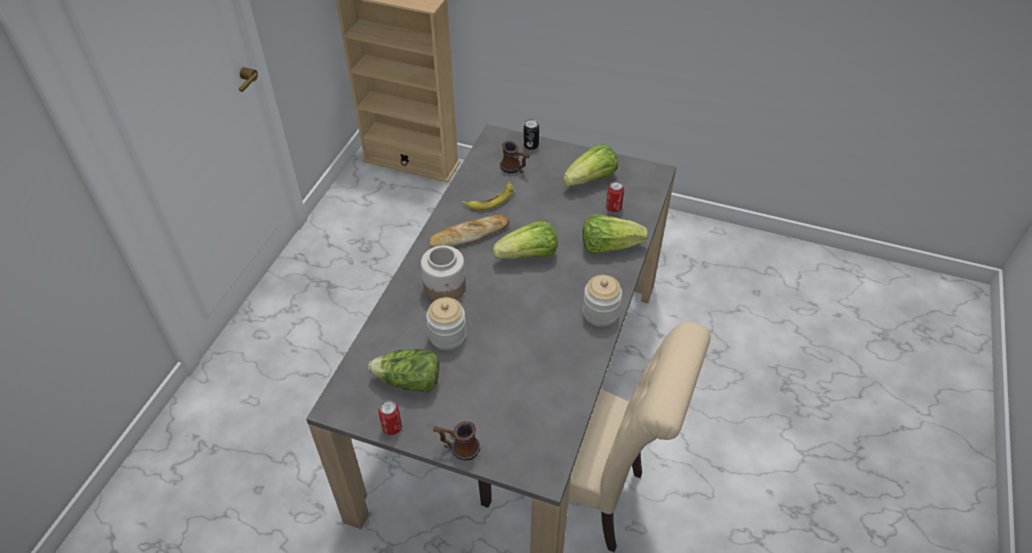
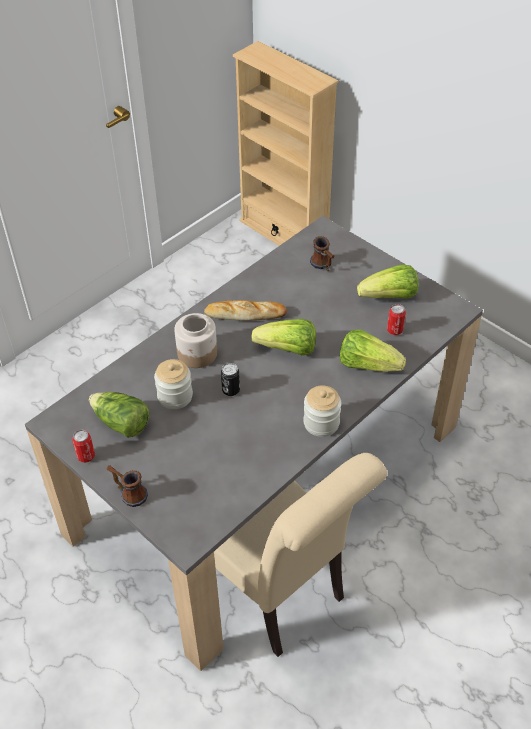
camera: 25 degrees right, 0 degrees up
(491, 199) = (285, 287): banana -> none
(531, 145) = (352, 248): can -> can (231, 390)

